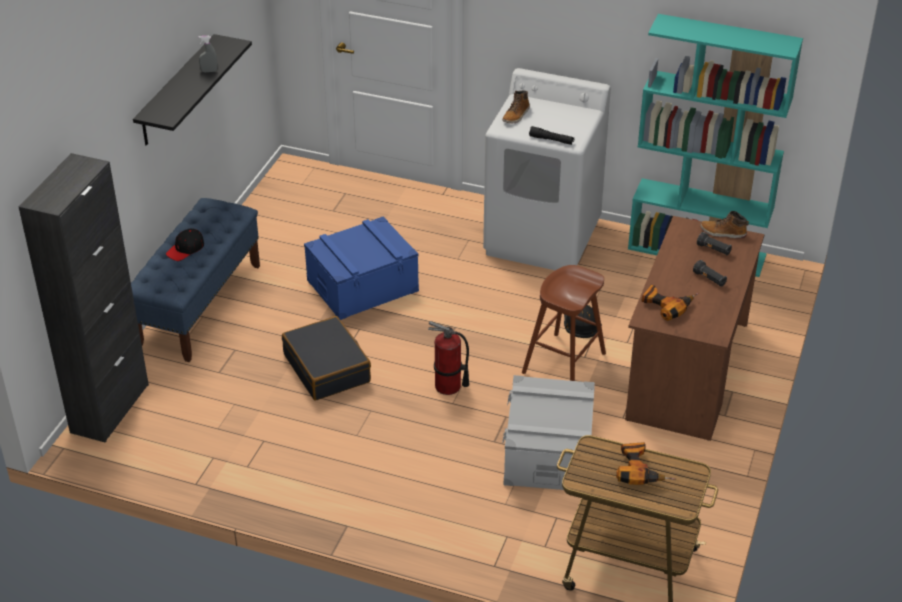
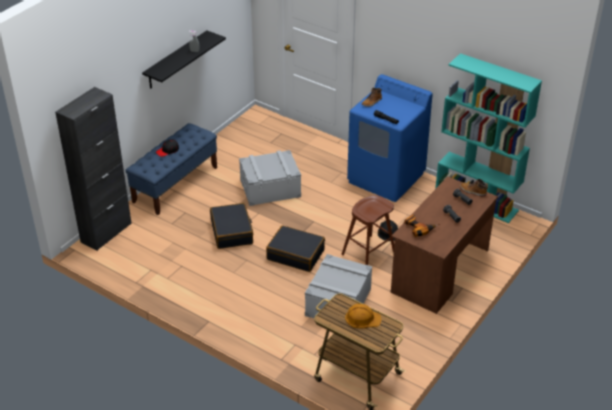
camera: 15 degrees right, 0 degrees up
(362, 285) = (270, 188): blue storage box -> grey storage box
(448, 386) = (296, 254): fire extinguisher -> black suitcase
(543, 238) = (386, 178): white washing machine -> blue washing machine
(641, 469) = (362, 318): power drill -> orange hard hat

